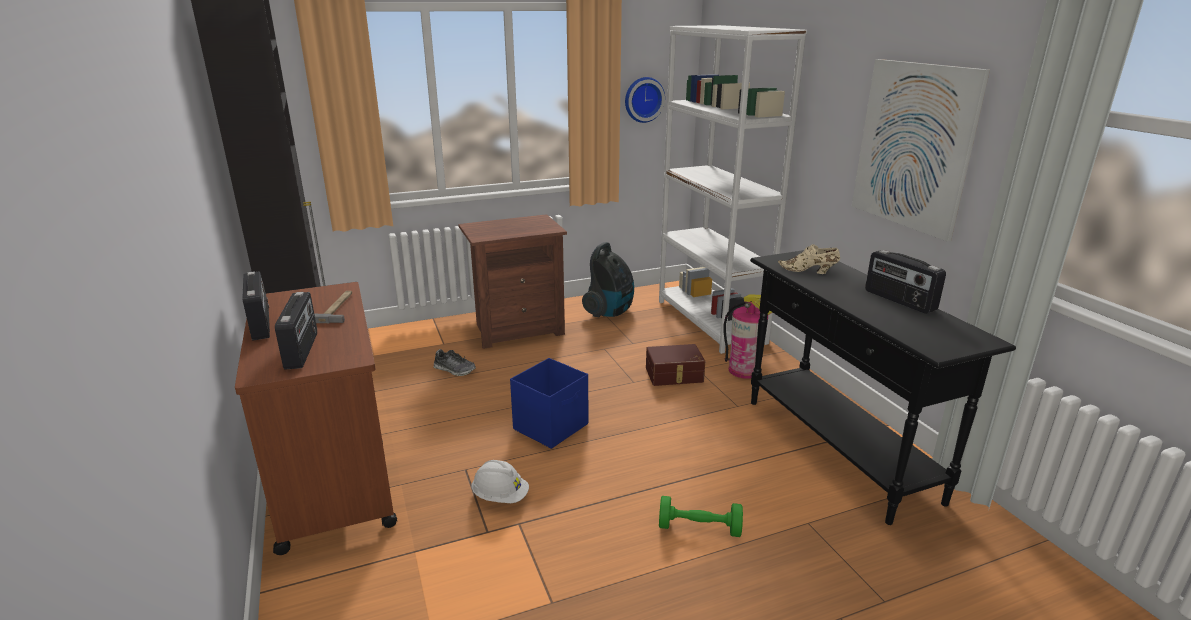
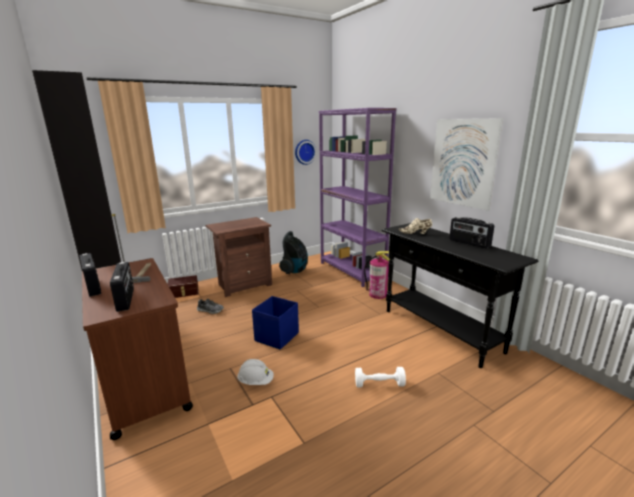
camera: 10 degrees left, 5 degrees down
(674, 375) = (340, 301): brown storage box -> brown storage box (184, 292)
(699, 528) = (379, 384): green dumbbell -> white dumbbell
(710, 321) = (352, 271): white bookcase -> purple bookcase

